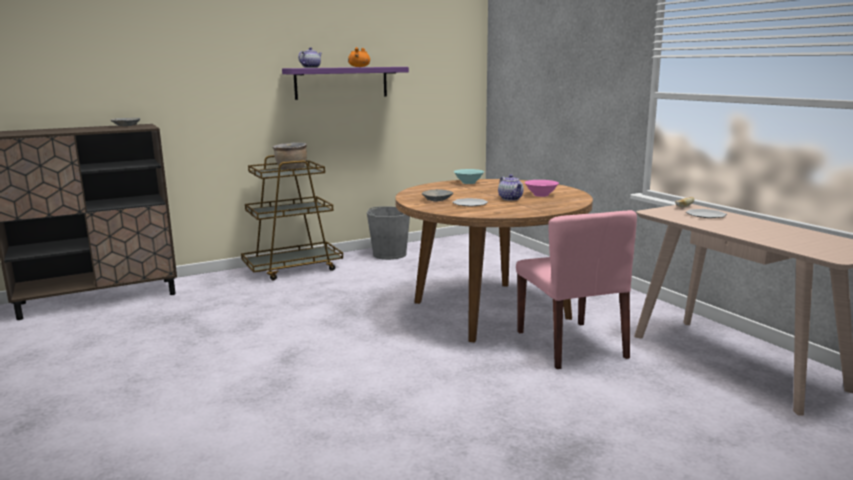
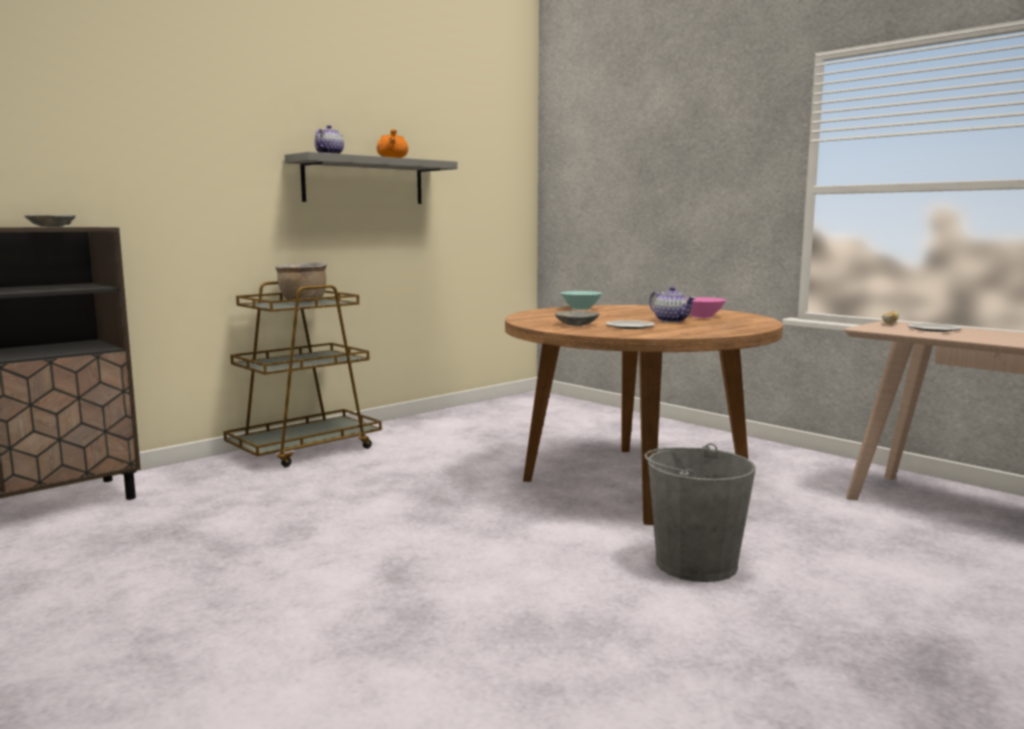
camera: 15 degrees left, 5 degrees down
(341, 82) = (364, 181): purple shelf -> grey shelf
(389, 254) = (434, 423): grey bucket -> grey bucket (695, 563)
(571, 345) = (781, 516): pink chair -> none

